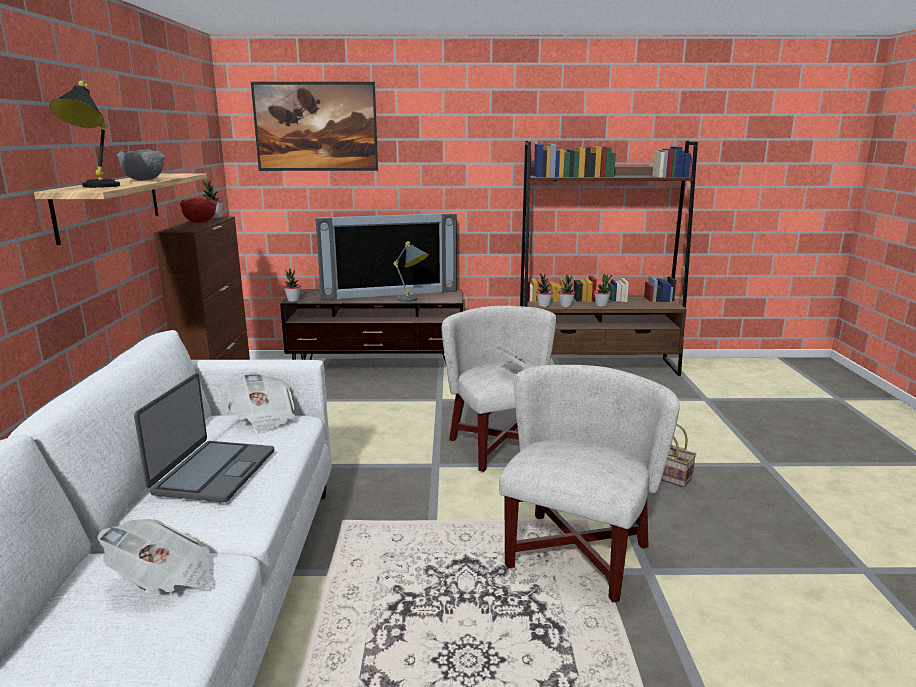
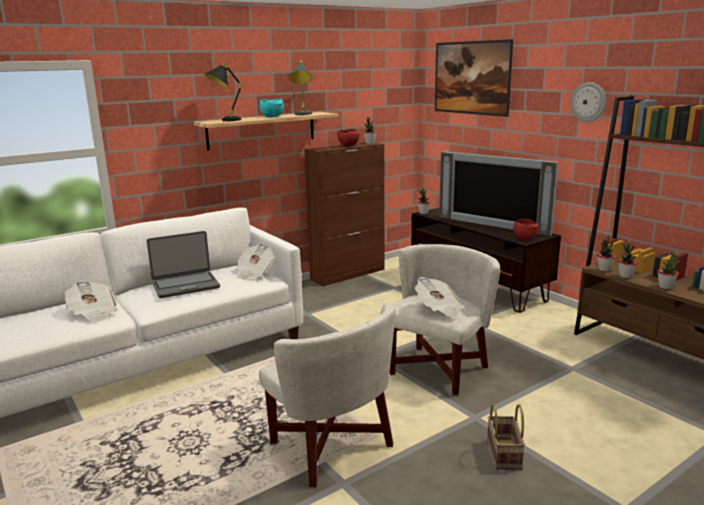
camera: 55 degrees right, 0 degrees up
(144, 180) = (273, 117): grey bowl -> turquoise bowl
(413, 300) = (494, 233): grey table lamp -> grey table lamp (302, 114)
(445, 297) = (524, 238): none -> red bowl
(477, 149) = (589, 102): none -> wall clock
(576, 554) = (330, 445): white armchair -> white armchair turned 60 degrees clockwise

